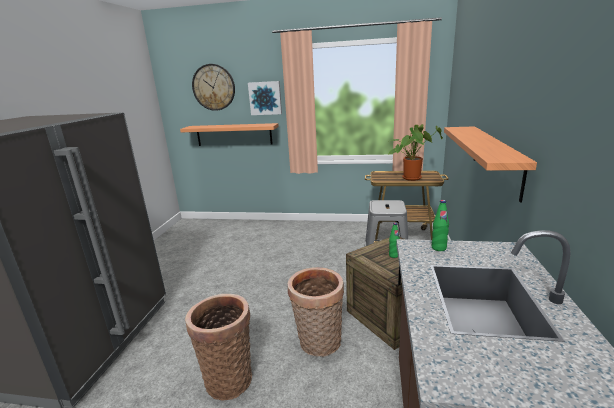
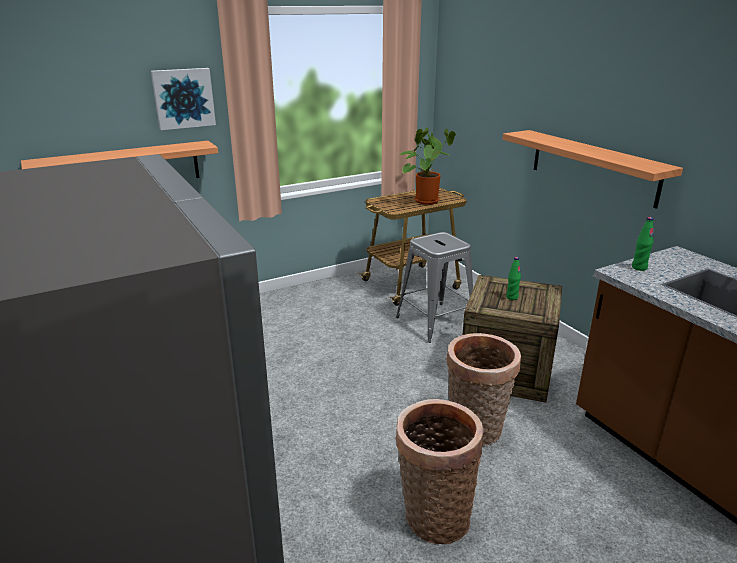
camera: 40 degrees left, 5 degrees up
(213, 87) = (76, 80): wall clock -> none

